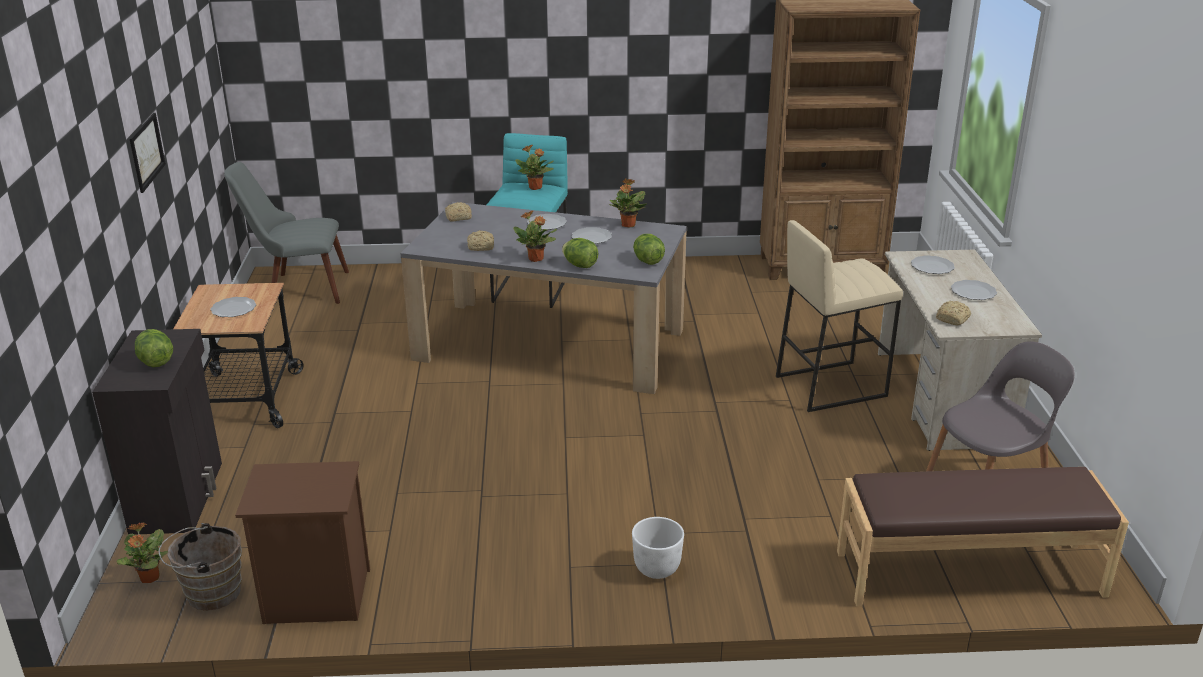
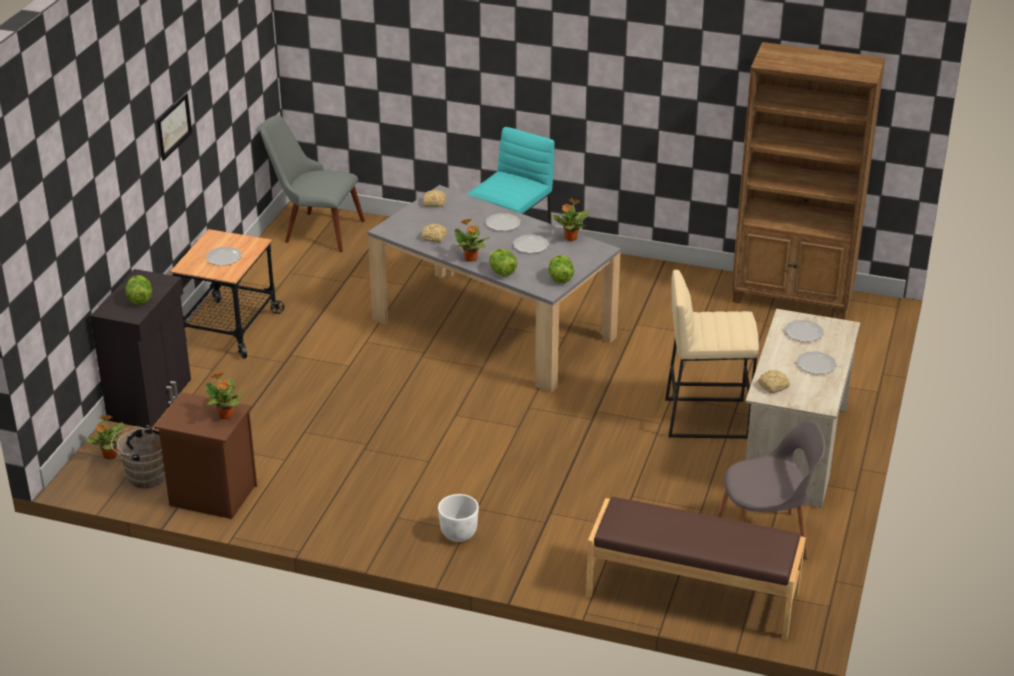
camera: 20 degrees right, 5 degrees up
(535, 188) = (517, 183): potted plant -> potted plant (226, 416)

